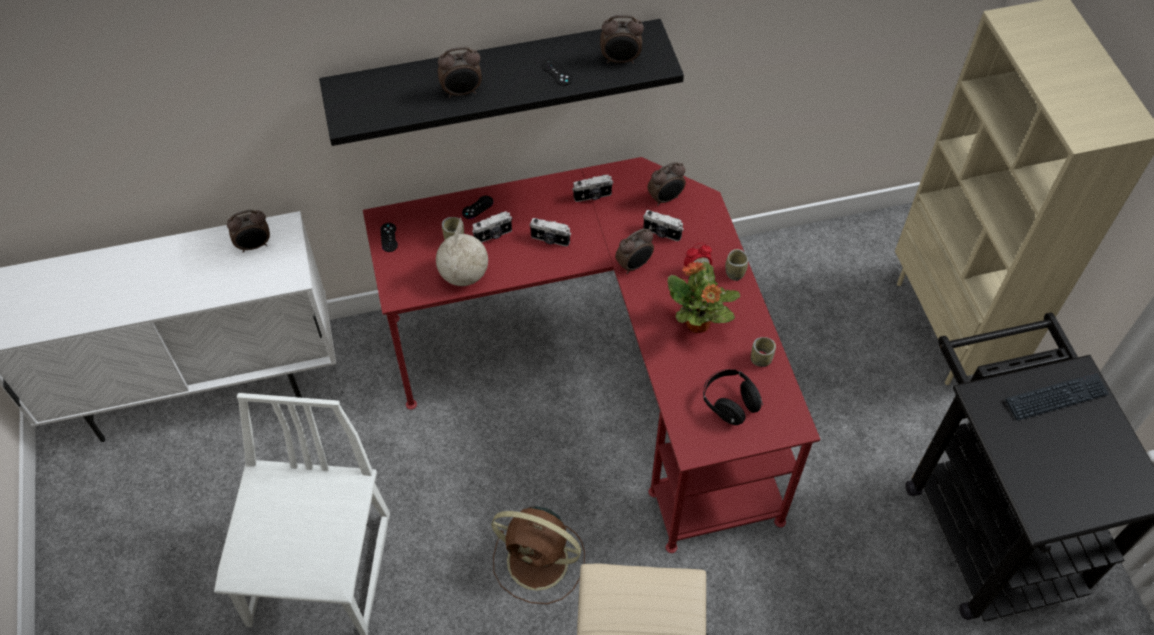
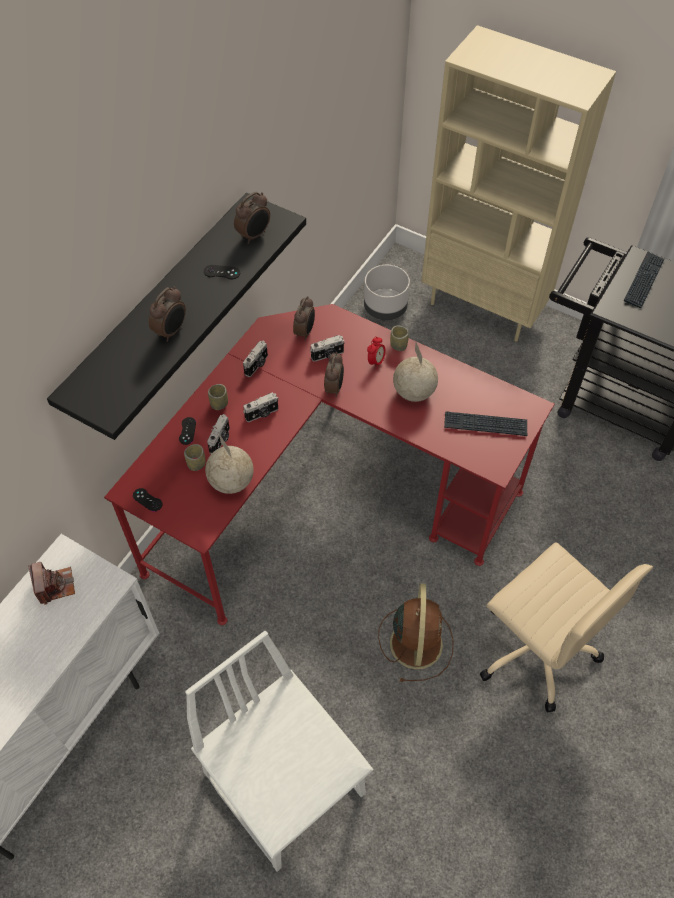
camera: 45 degrees left, 0 degrees up
(254, 246) = (55, 585): alarm clock -> camera
(540, 562) = (416, 641): brown fan -> brown fan turned 60 degrees counterclockwise
(698, 324) = (413, 393): potted plant -> globe
(729, 403) = (485, 425): black headphones -> keyboard
(761, 359) = (472, 385): cup -> cup (219, 404)
(845, 254) = (385, 308): none -> grey planter

